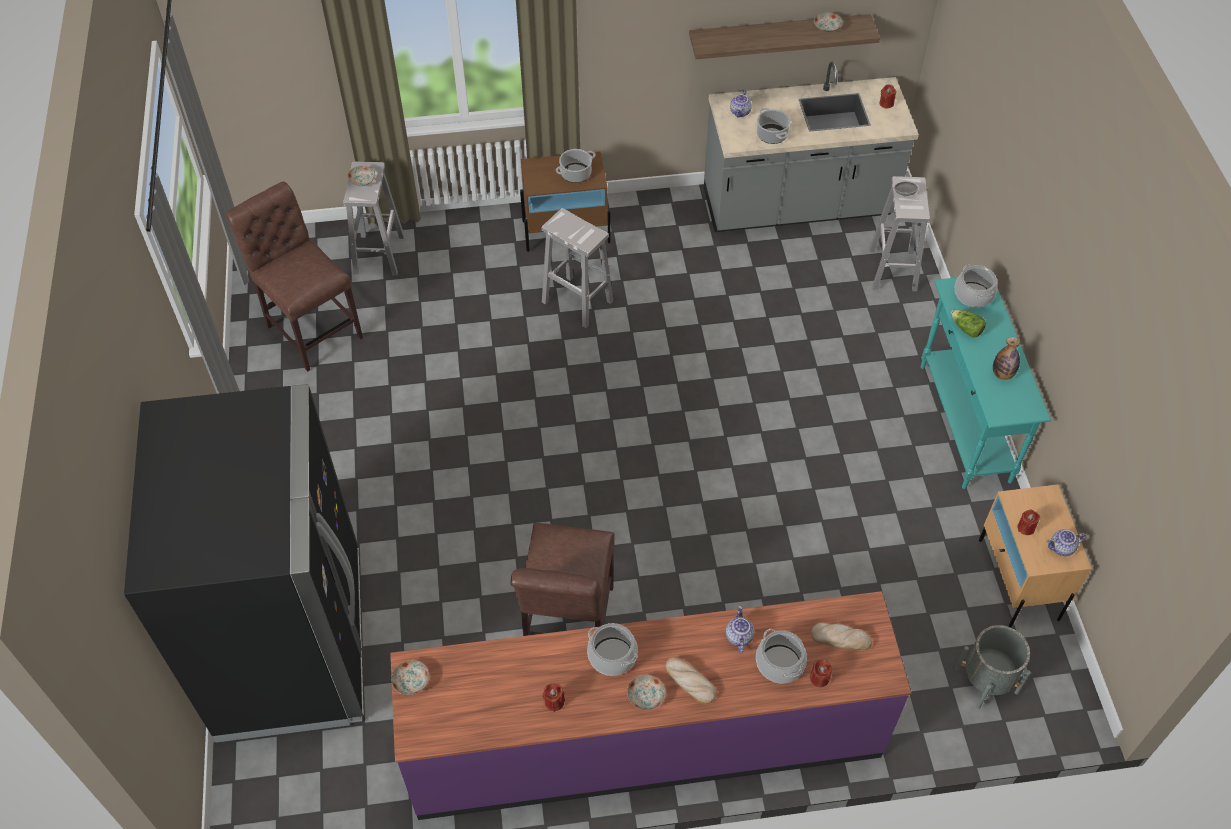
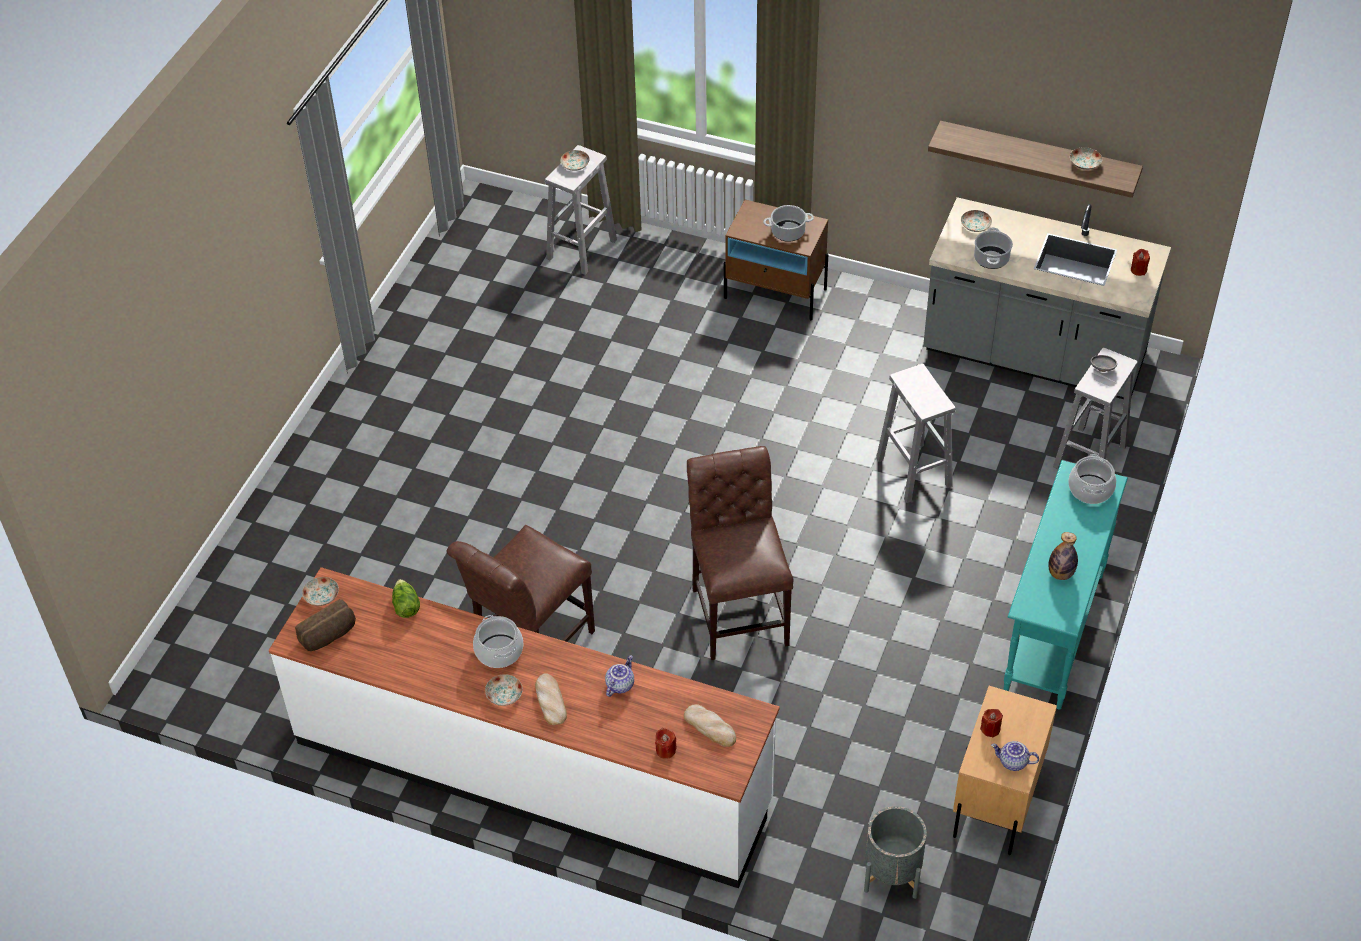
camera: 30 degrees right, 5 degrees down
(292, 644) = (287, 556): black fridge -> none
(311, 328) = (477, 293): brown chair -> brown chair (739, 611)
(445, 717) = (329, 636): none -> bread
(554, 702) = (425, 664): red candle -> none
(576, 301) = (739, 363): white stool -> white stool (913, 471)
(645, 739) = (532, 771): purple counter -> white counter
(740, 112) = (976, 226): teapot -> plate
(779, 663) = (639, 722): cooking pot -> none
(966, 329) = (1056, 518): lettuce -> lettuce (405, 605)

